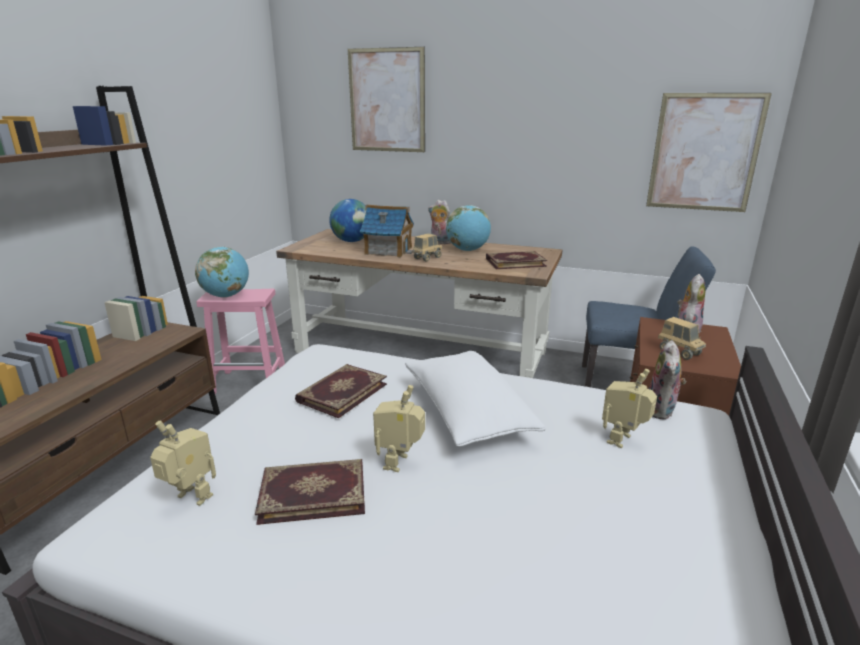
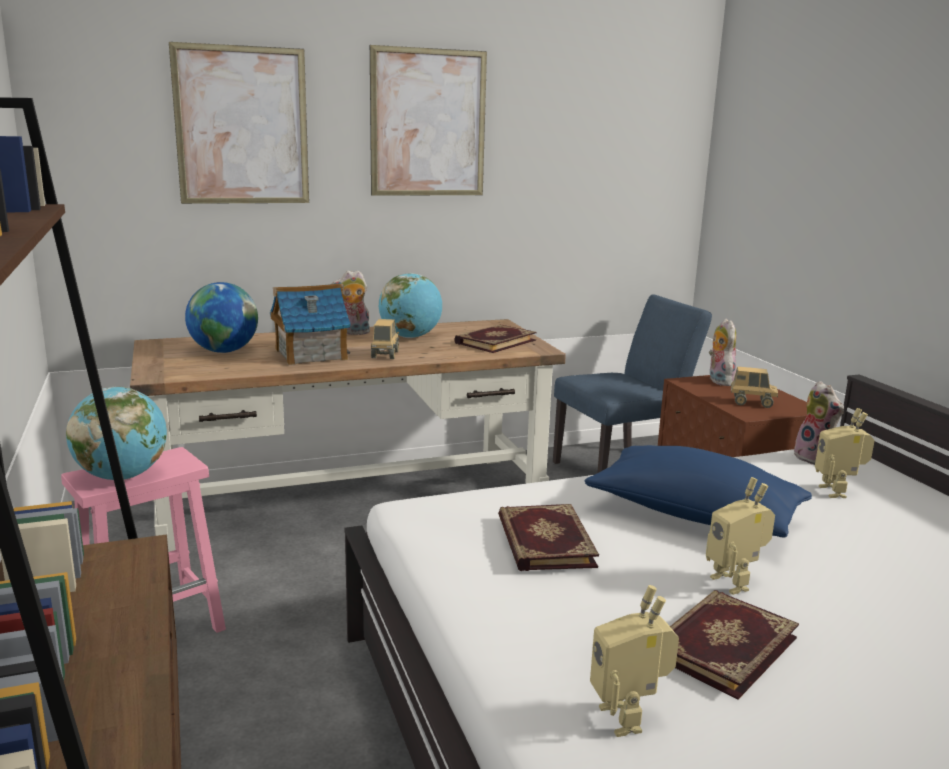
camera: 40 degrees left, 5 degrees down
(190, 499) = (628, 718): toy robot -> toy robot turned 90 degrees counterclockwise
(467, 413) = (693, 515): white pillow -> blue pillow
(704, 153) = (644, 190): picture -> picture (428, 123)

